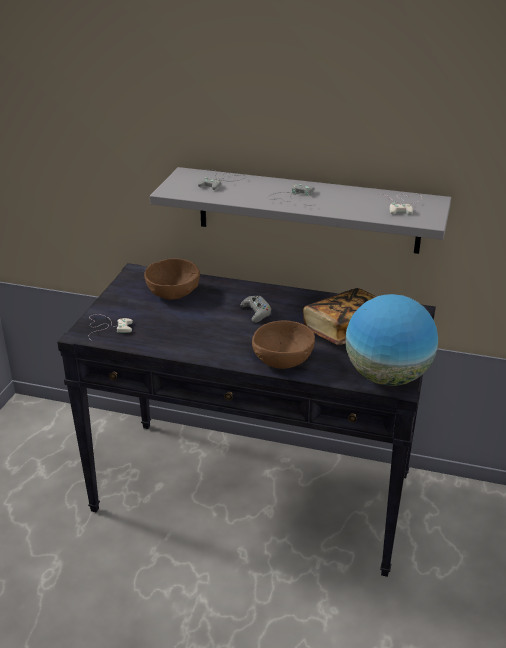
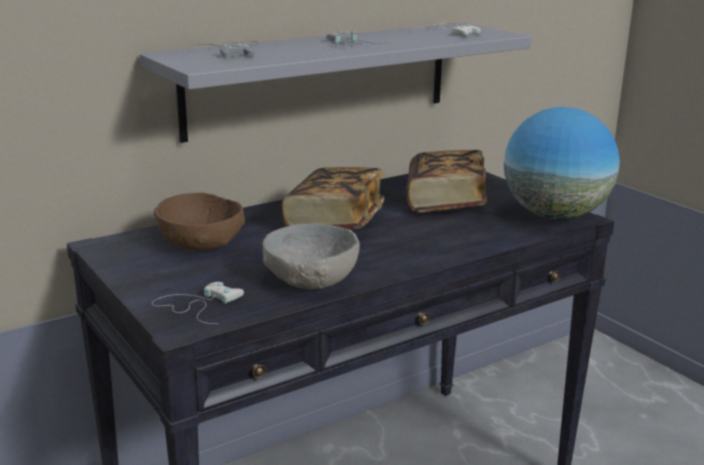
camera: 50 degrees left, 10 degrees down
(172, 340) = (310, 280): none -> grey bowl
(256, 313) = (334, 222): grey game controller -> book
(282, 359) = (451, 243): brown bowl -> none

